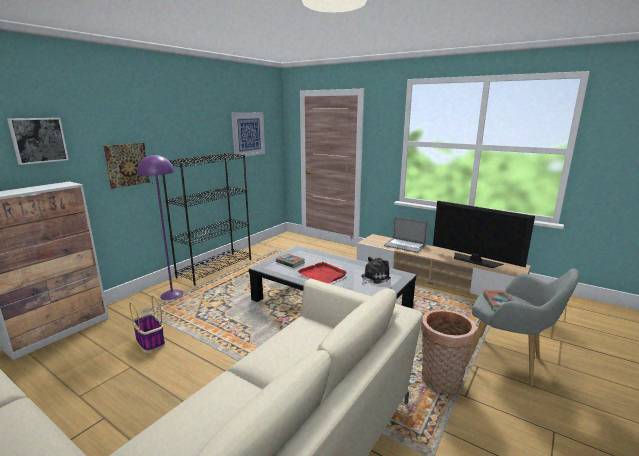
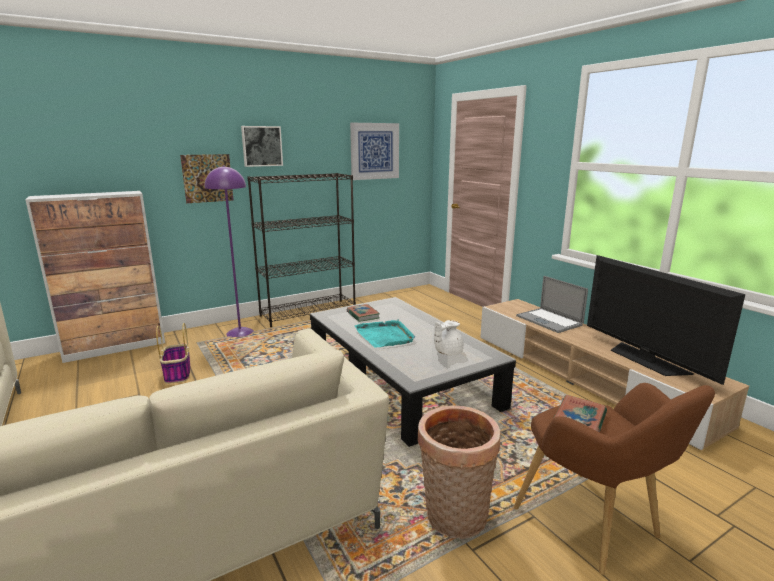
camera: 25 degrees right, 0 degrees up
(38, 140) = (110, 145): picture -> picture (262, 146)
(322, 274) = (385, 336): red tray -> turquoise tray
(374, 278) = (447, 352): plush toy -> white teapot
(509, 362) = (594, 527): grey armchair -> brown armchair

